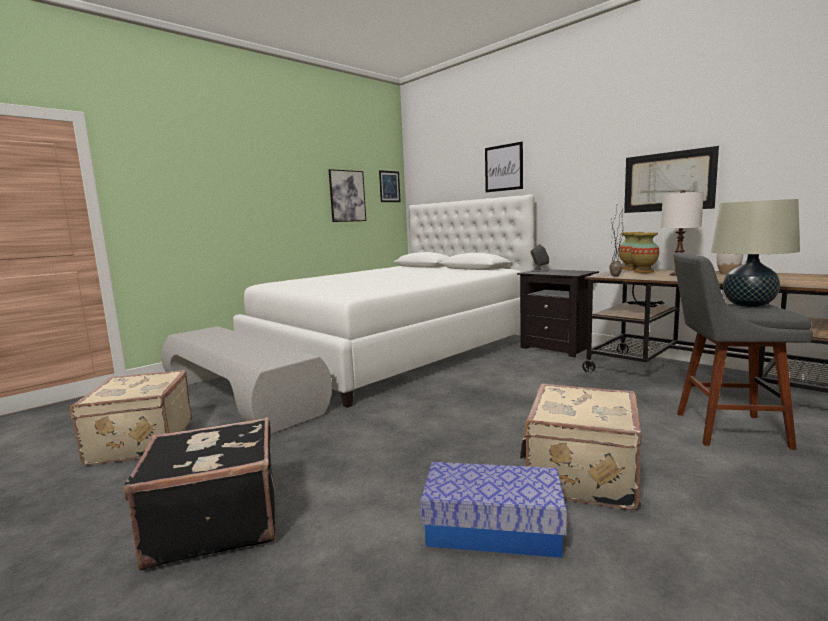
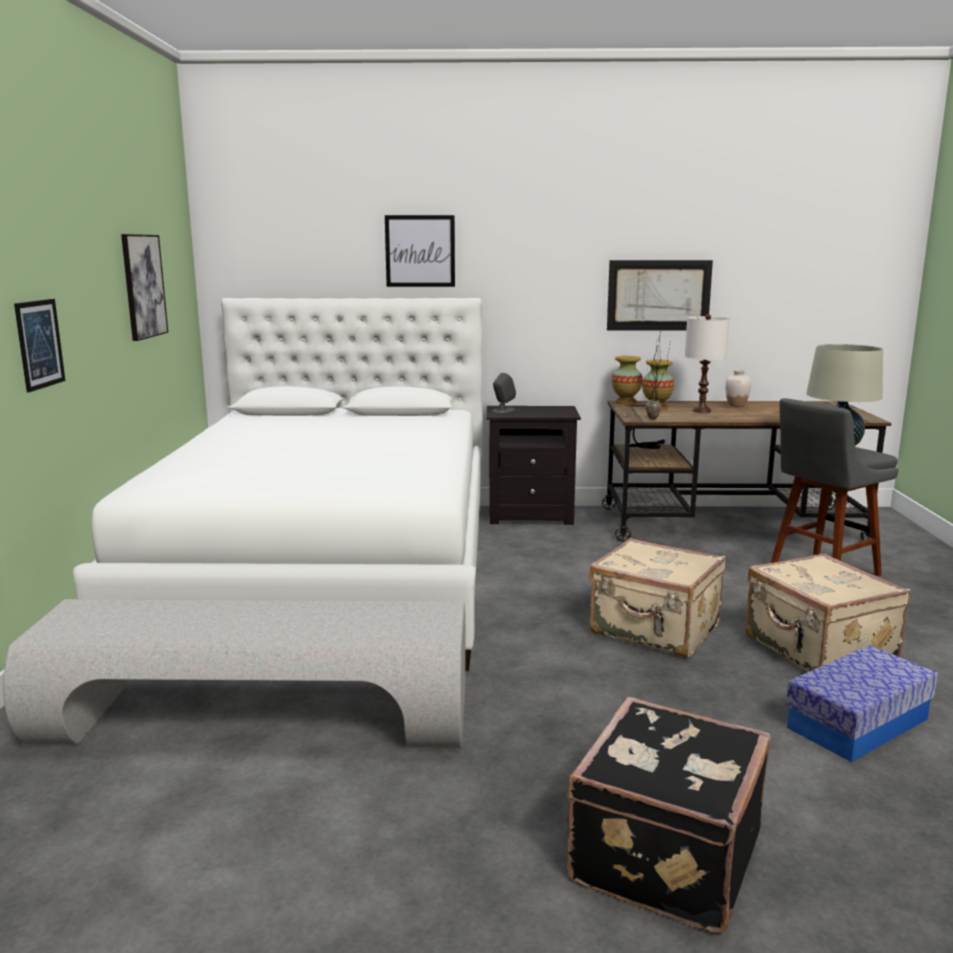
camera: 45 degrees left, 5 degrees up
(139, 442) = (284, 850): beige suitcase -> beige suitcase (655, 631)
(389, 186) = (182, 262): picture -> picture (40, 344)

